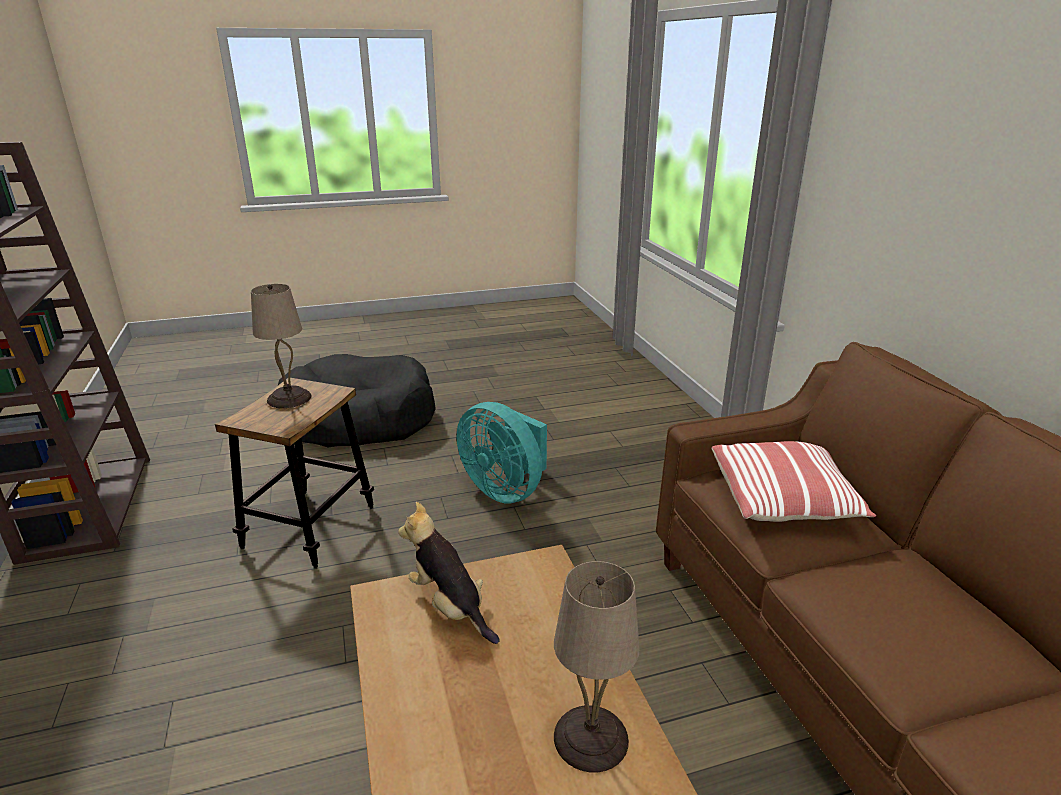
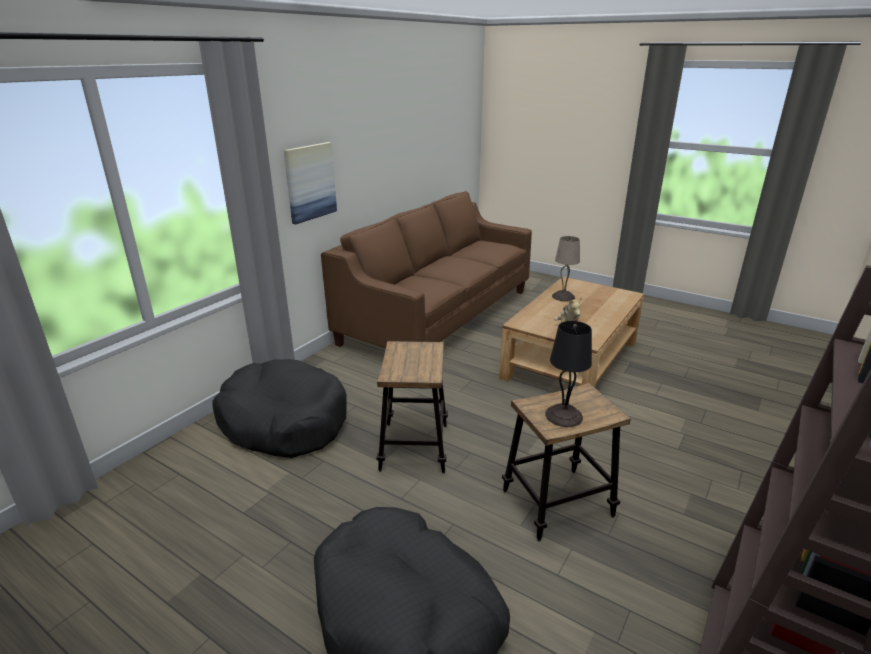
camera: 130 degrees left, 0 degrees up
(288, 398) = (564, 416): beige table lamp -> black table lamp
(505, 489) = (414, 447): turquoise fan -> stool
(646, 439) = (284, 421): none -> black dog bed
(784, 499) = (421, 286): pillow -> none
(900, 224) = (310, 182): none -> picture

